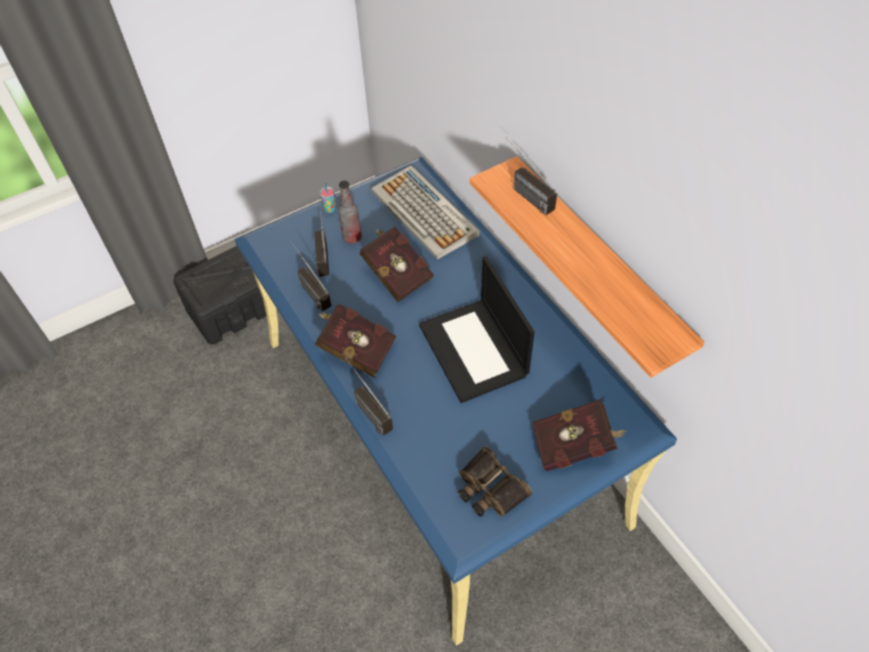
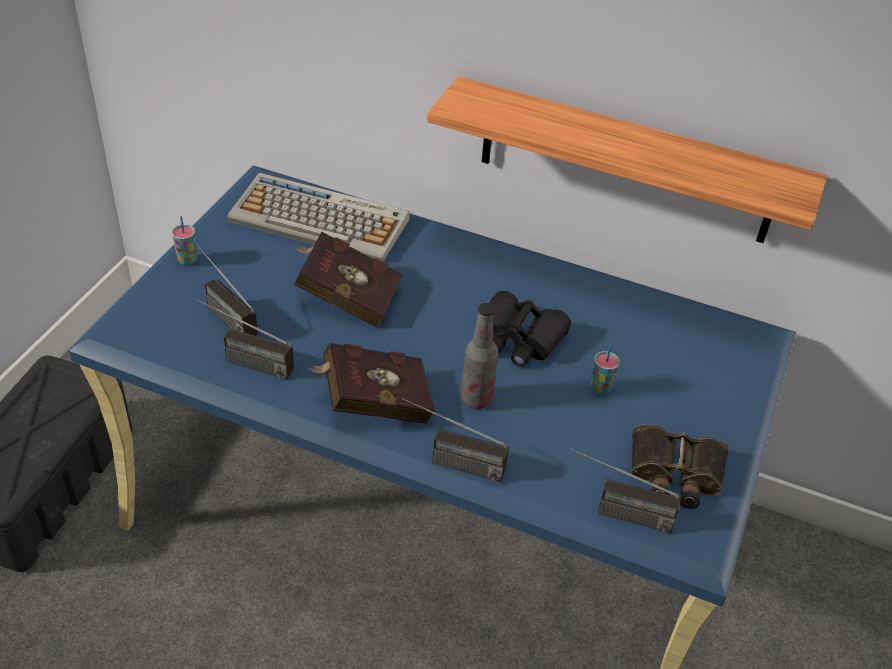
camera: 40 degrees left, 10 degrees down
(352, 238) = (249, 281): bottle -> bottle (476, 399)
(474, 350) = (518, 339): laptop -> black binoculars
(495, 409) = (600, 388): none -> cup
(524, 193) = (505, 107): radio -> radio (615, 513)
(575, 446) = (716, 384): red book -> none

